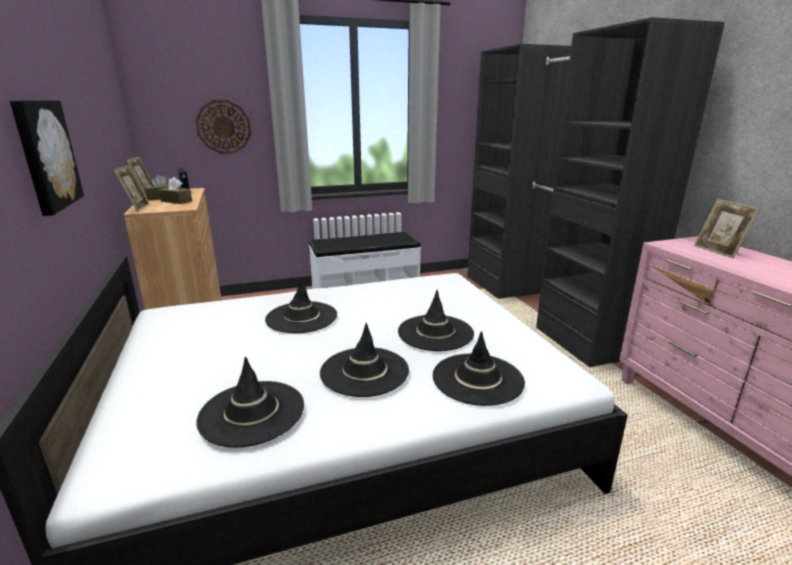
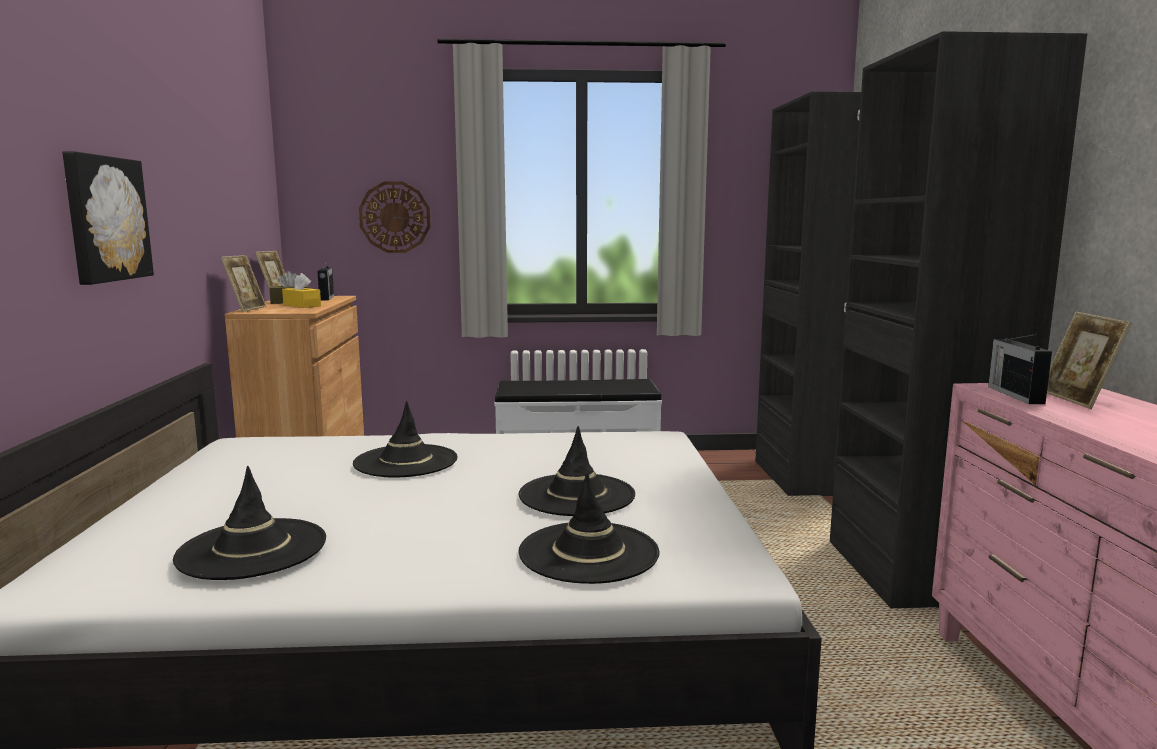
camera: 15 degrees right, 10 degrees down
(176, 201) = (302, 305): brown tissue box -> yellow tissue box
(364, 371) = (434, 526): black hat -> none
(684, 249) = (1014, 394): none -> radio

